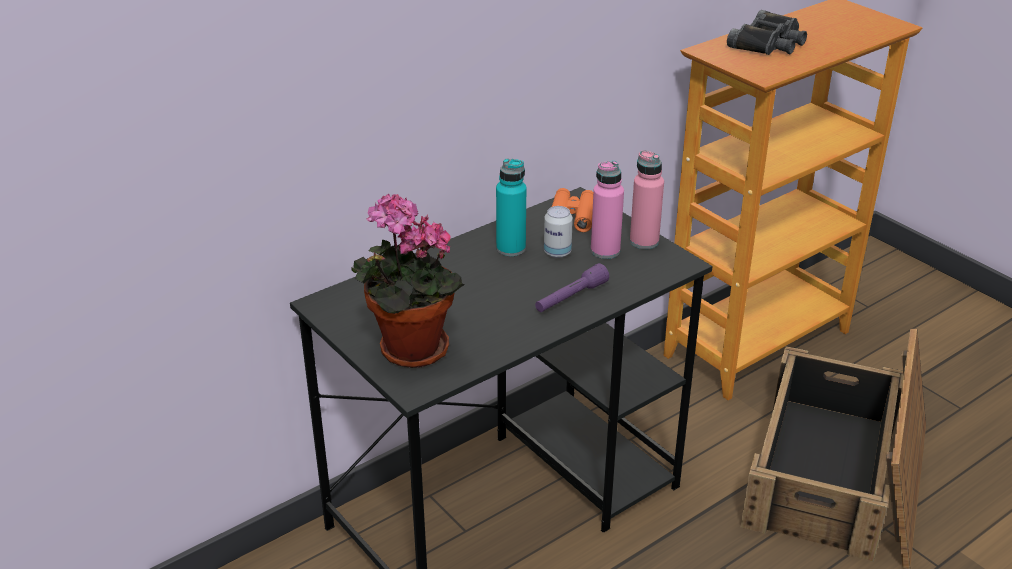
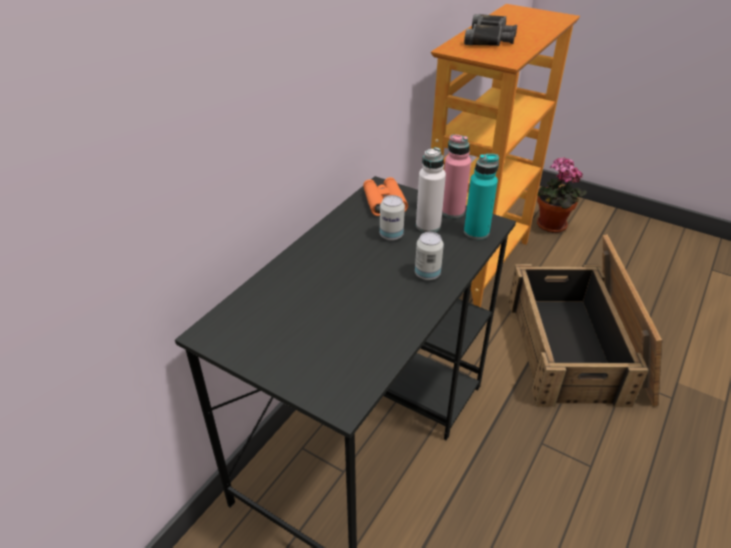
camera: 20 degrees left, 5 degrees up
(408, 351) = (316, 364): potted plant -> potted plant (550, 226)
(511, 248) = (351, 240): turquoise bottle -> turquoise bottle (476, 232)
(570, 298) = (427, 274): purple flashlight -> can
(605, 251) = (428, 226): pink bottle -> white bottle

